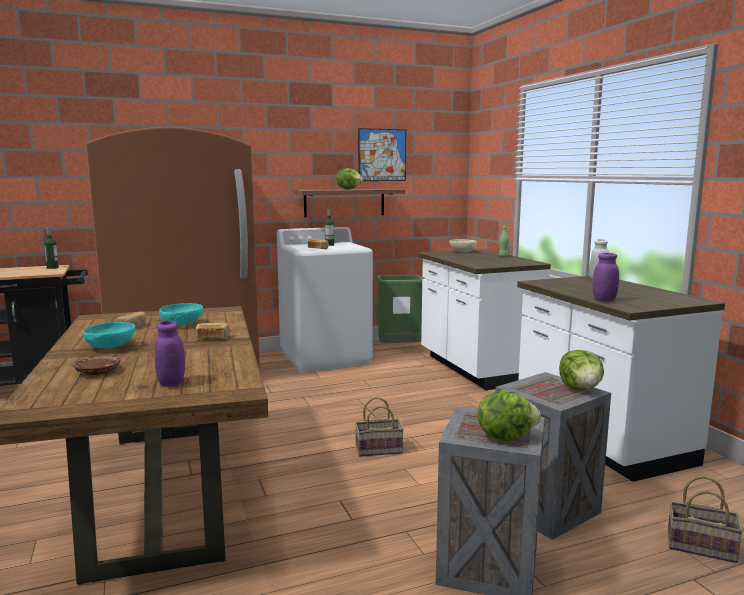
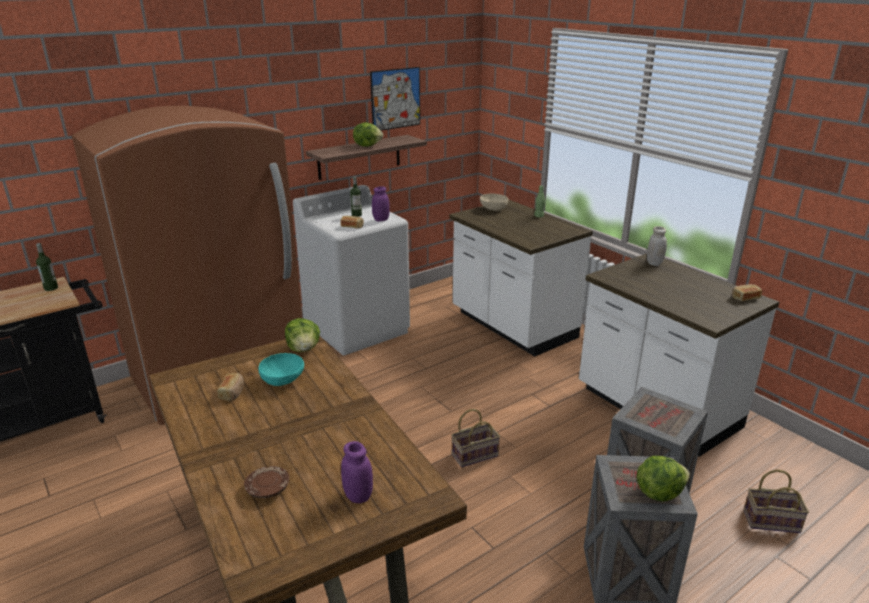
camera: 15 degrees left, 15 degrees up
(111, 347) = (243, 438): turquoise bowl -> none
(212, 337) = (335, 402): bread -> bread (744, 298)
(399, 349) = (425, 304): green trash can -> none
(581, 388) = (682, 409): lettuce -> lettuce (304, 349)
(604, 300) = (683, 309): purple jar -> purple jar (381, 219)

